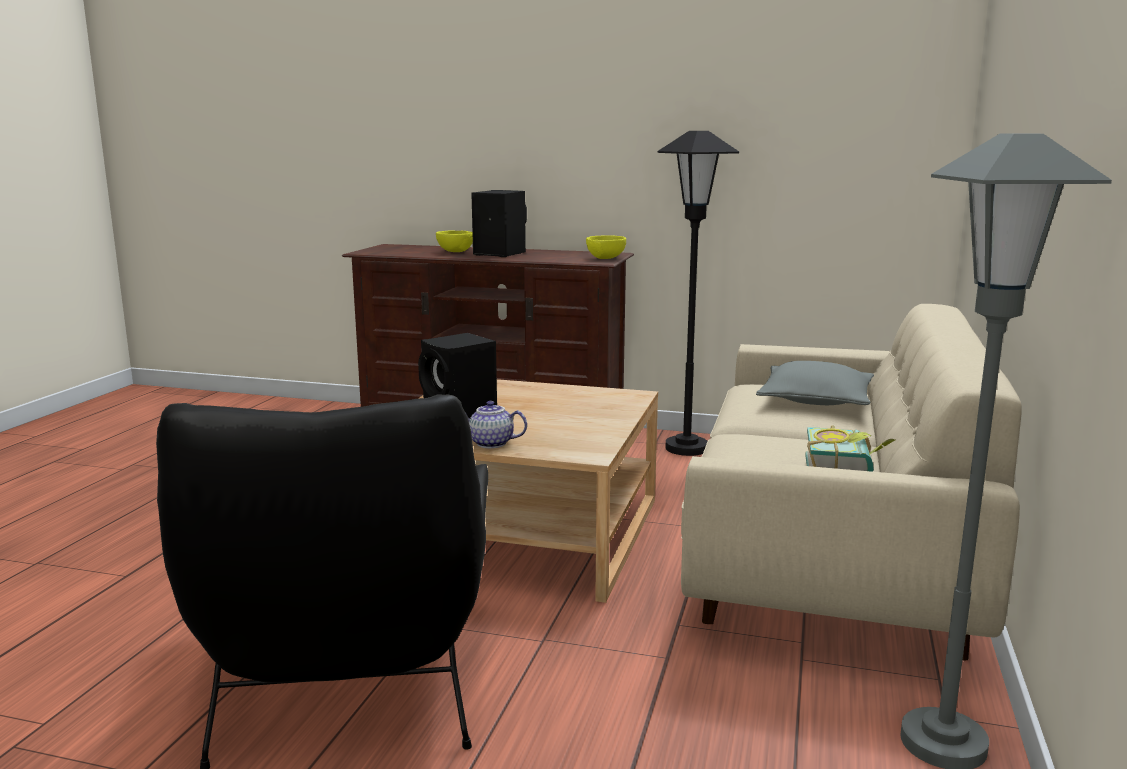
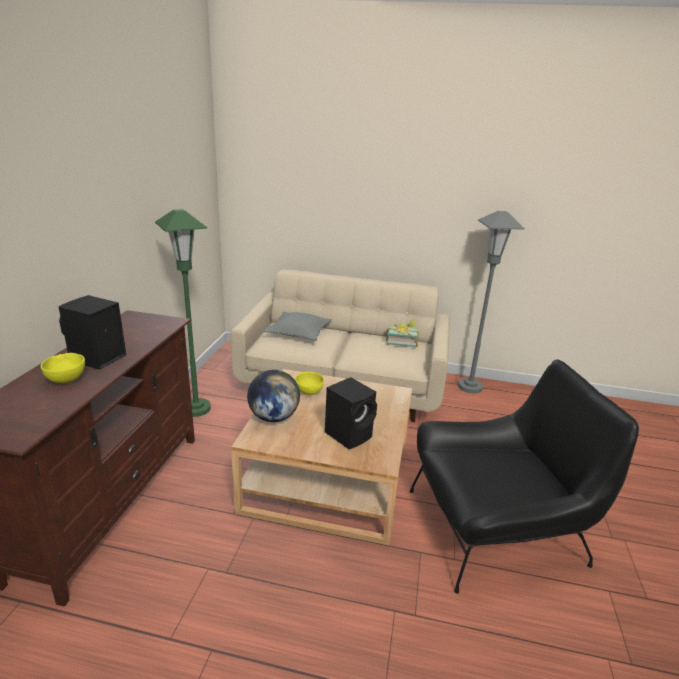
camera: 95 degrees left, 10 degrees up
(490, 444) = (390, 421): teapot -> none
(513, 388) = (273, 417): none -> globe
(605, 258) = (157, 319): yellow bowl -> yellow bowl (308, 392)
(686, 448) = (196, 409): black floor lamp -> green floor lamp

